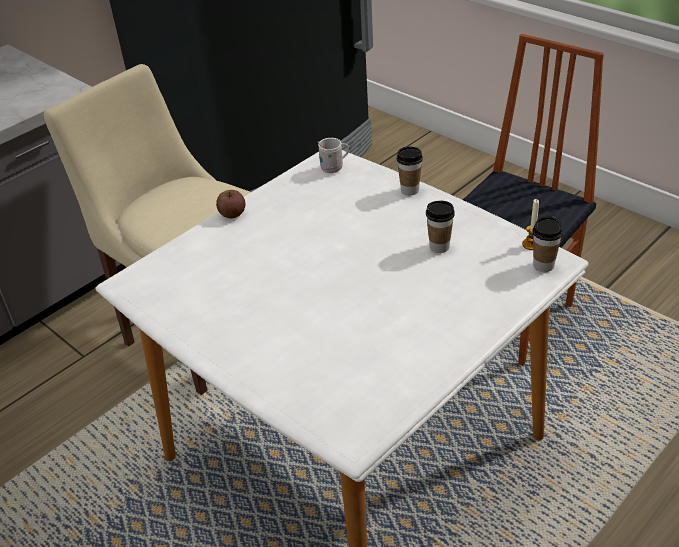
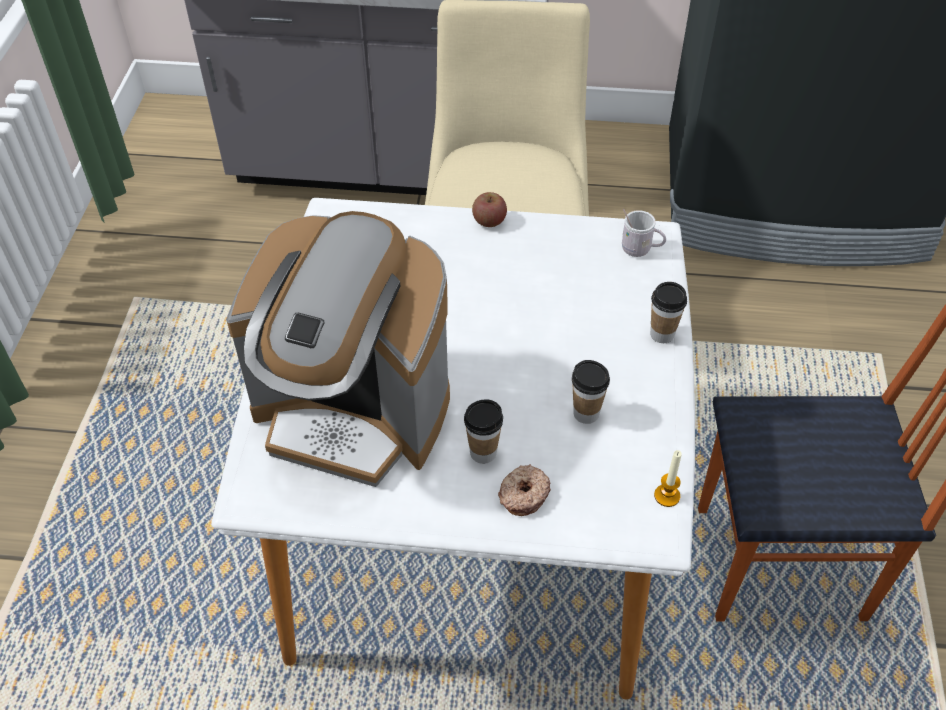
camera: 50 degrees right, 10 degrees up
(330, 351) = (353, 414): none -> coffee machine
(477, 301) = (523, 495): none -> donut
(543, 265) = (638, 526): cup -> cup (483, 452)

